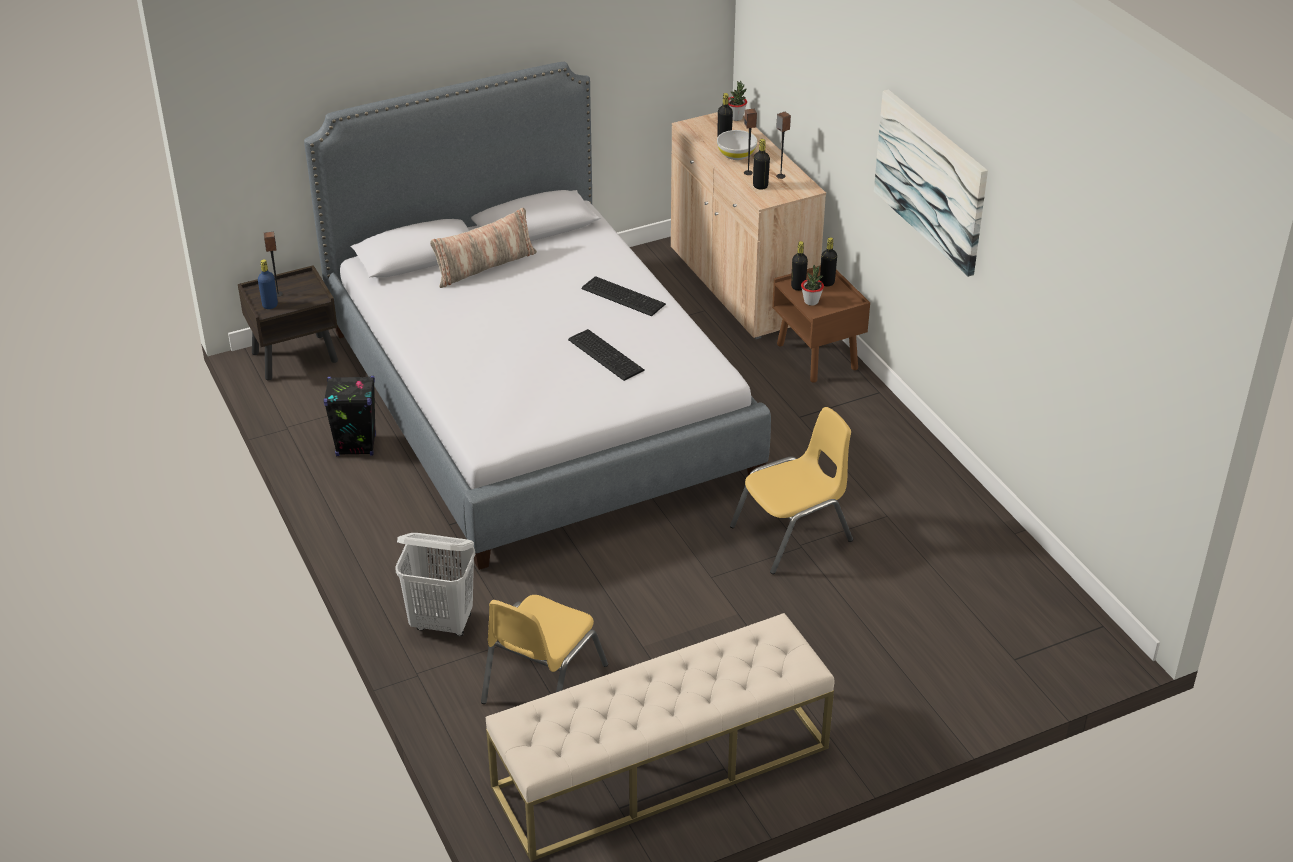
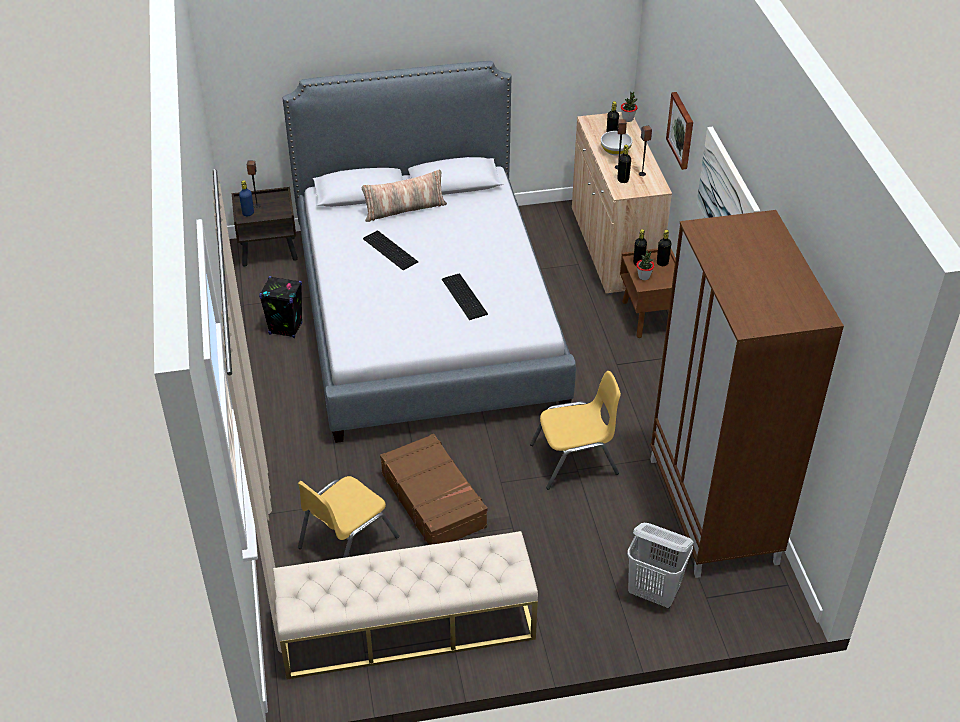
camera: 15 degrees right, 5 degrees up
(442, 622) = (294, 479): white laundry basket -> white laundry basket (654, 593)
(623, 295) = (496, 250): keyboard -> keyboard (390, 249)
(635, 613) = (434, 500): none -> brown suitcase
(831, 109) = (681, 130): none -> picture
(983, 561) = (713, 511): none -> brown wardrobe

